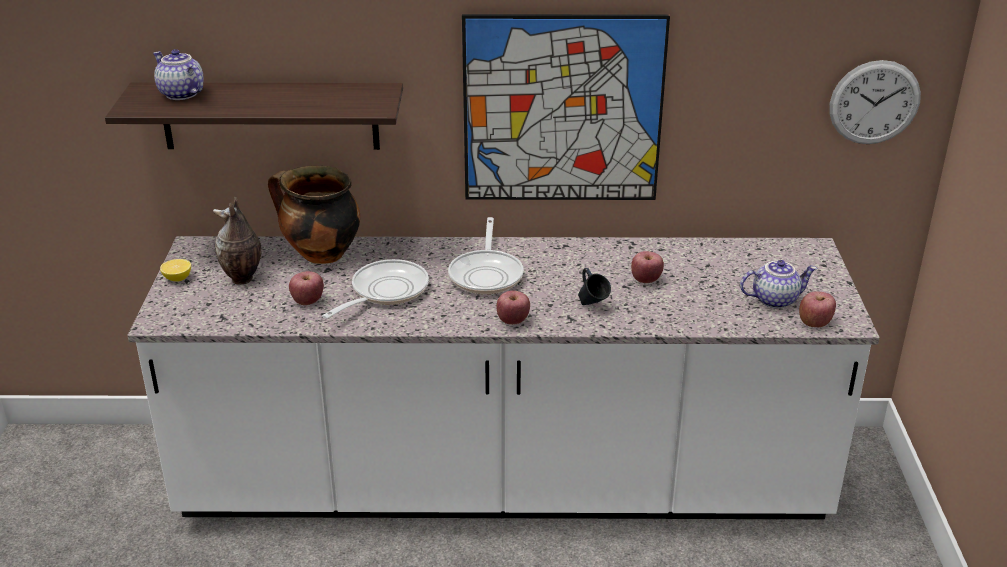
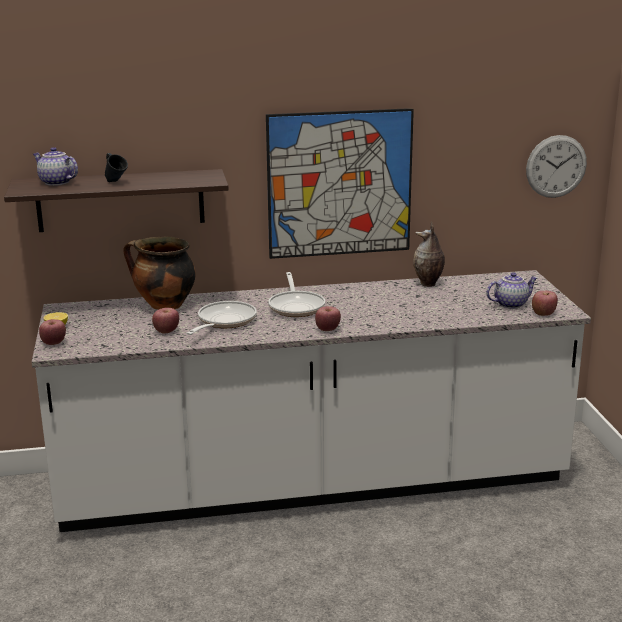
camera: 10 degrees left, 10 degrees down
(242, 279) = (109, 323): vase -> vase (428, 284)
(592, 306) = (382, 317): blue mug -> blue mug (116, 182)
(646, 280) = (414, 301): apple -> apple (54, 343)

